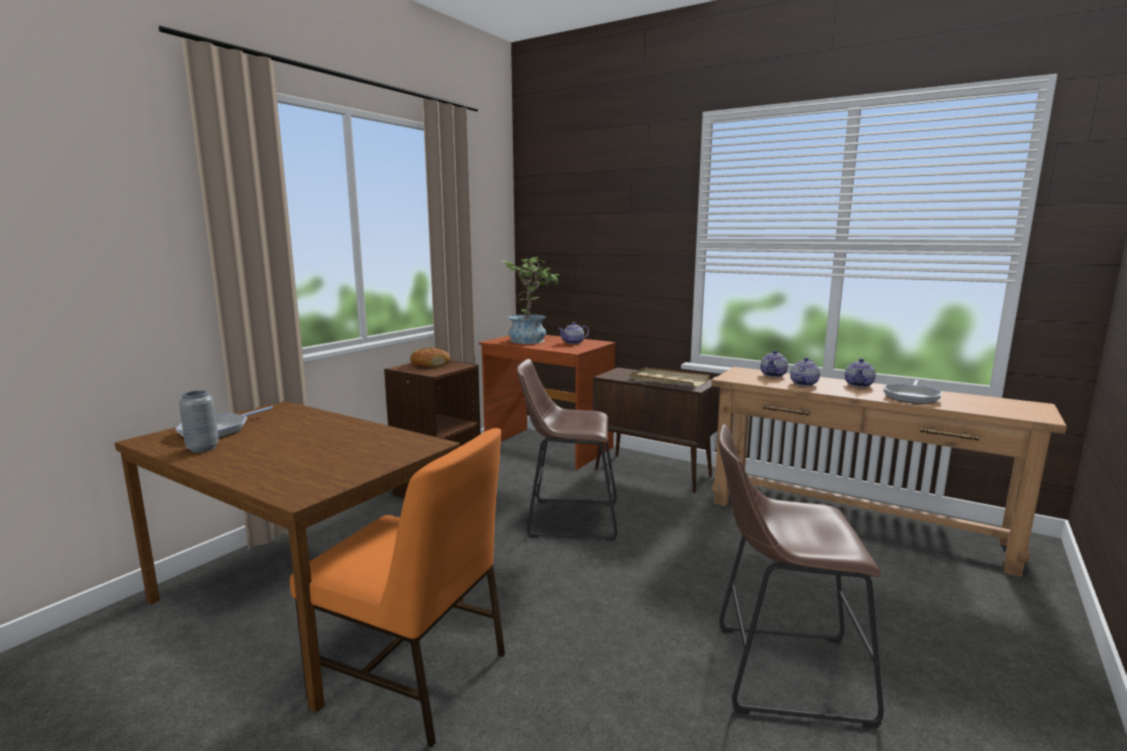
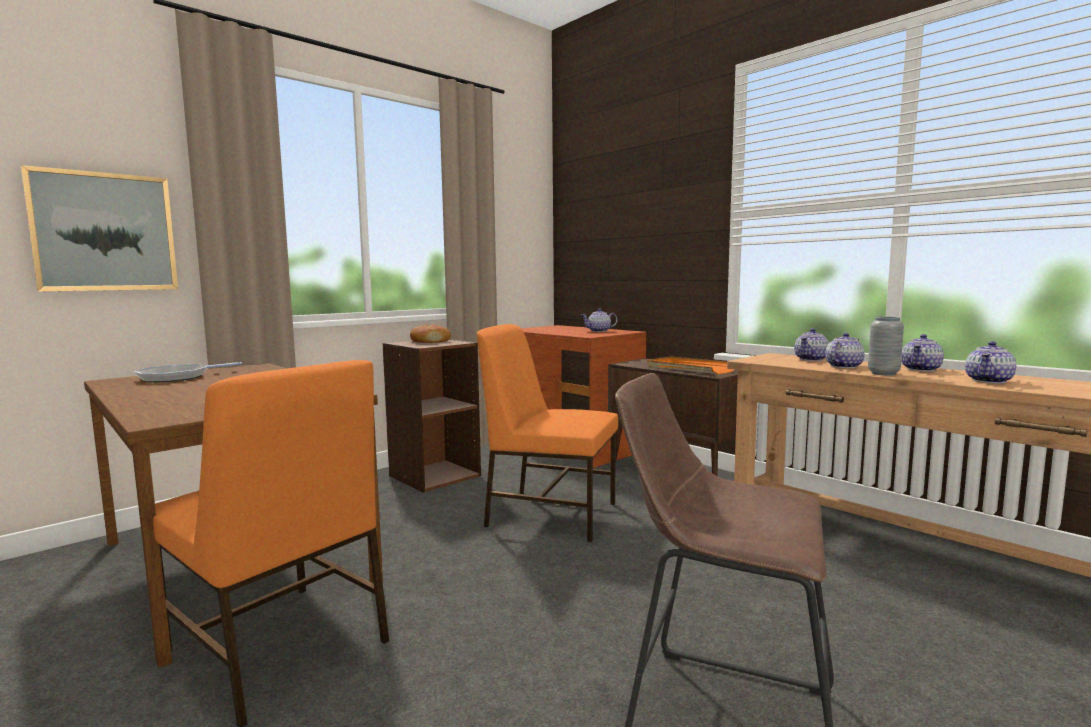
camera: 15 degrees right, 5 degrees down
(117, 281) = (104, 232): none -> picture
(203, 448) = (141, 387): grey vase -> grey vase (883, 373)
(531, 339) = (558, 329): potted plant -> none
(567, 519) = (550, 513): brown stool -> orange chair
(668, 380) = (690, 368): beige tray -> orange tray
(911, 397) = (989, 381): frying pan -> teapot

